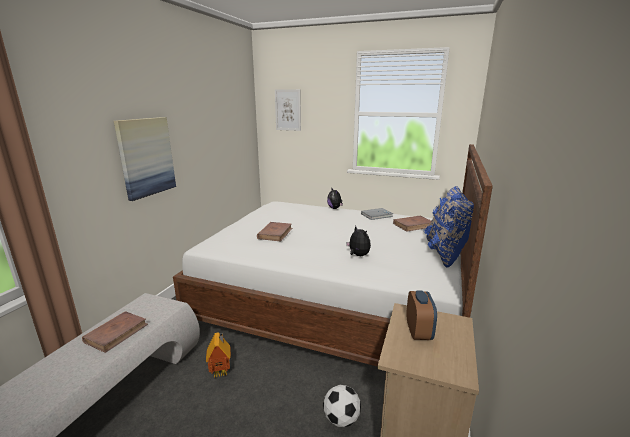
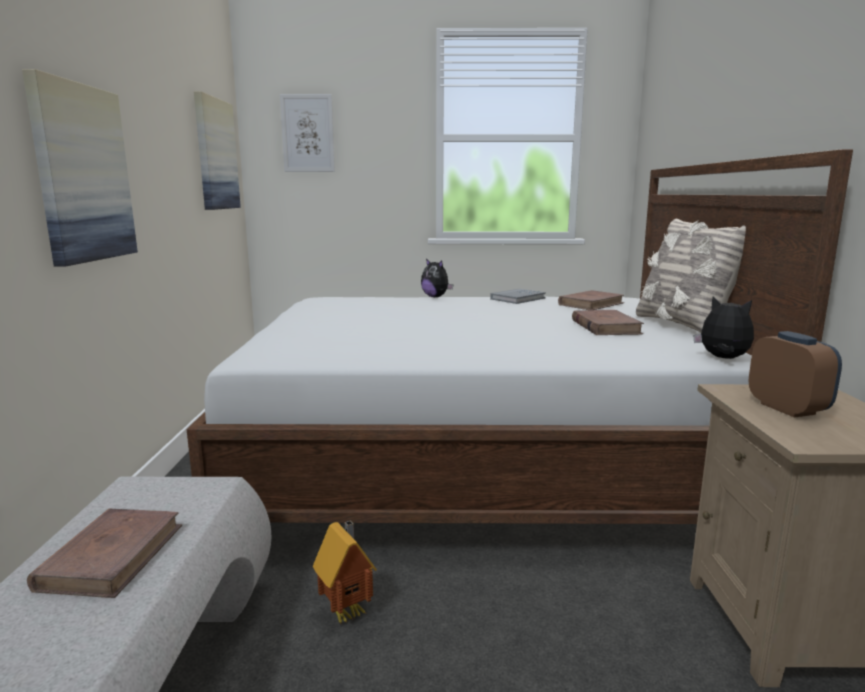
camera: 20 degrees left, 5 degrees down
(236, 125) = (215, 154): none -> picture
(275, 233) = (374, 329): brown book -> brown book (605, 327)
(341, 419) = (636, 628): football -> none
(358, 255) = (560, 340): plush toy -> plush toy (723, 358)
(445, 253) = (682, 326): blue pillow -> beige pillow

